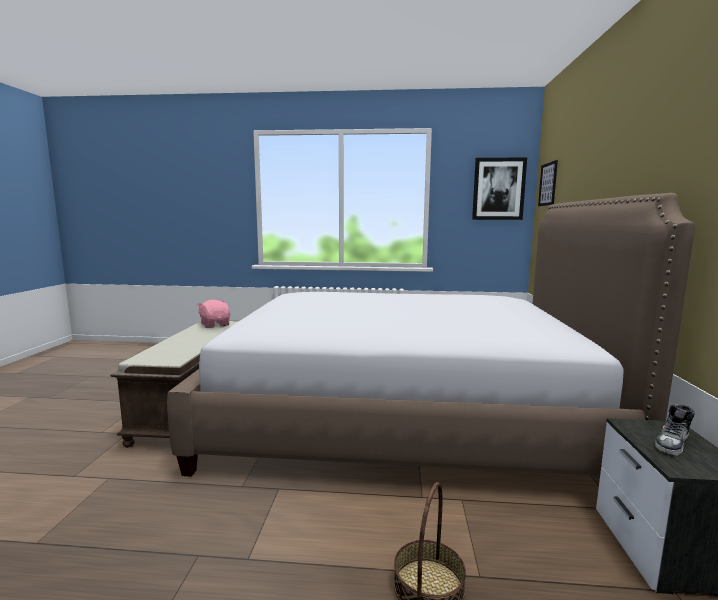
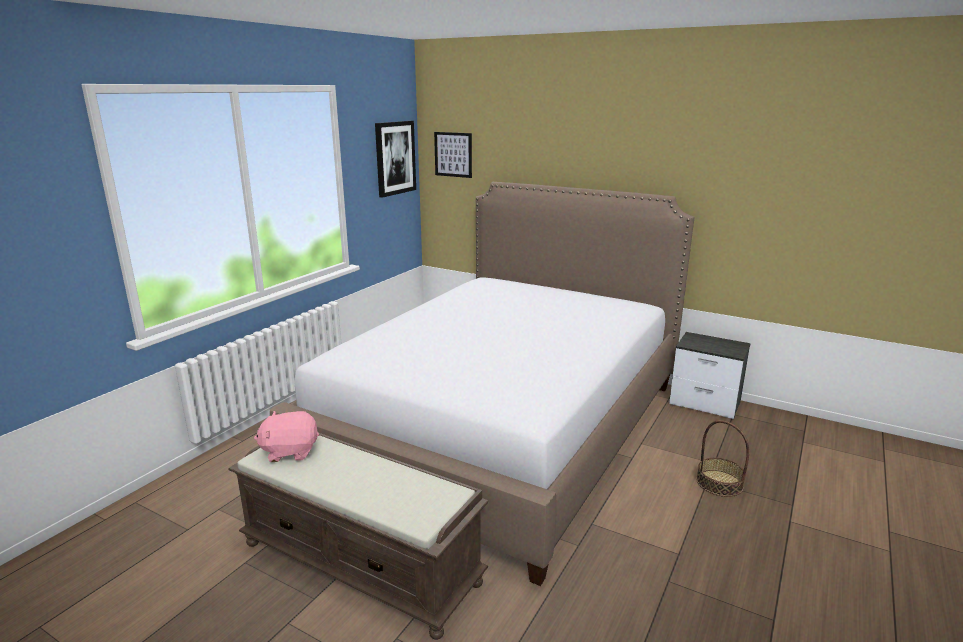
camera: 65 degrees left, 10 degrees up
(672, 443) = (711, 344): shoe -> none

